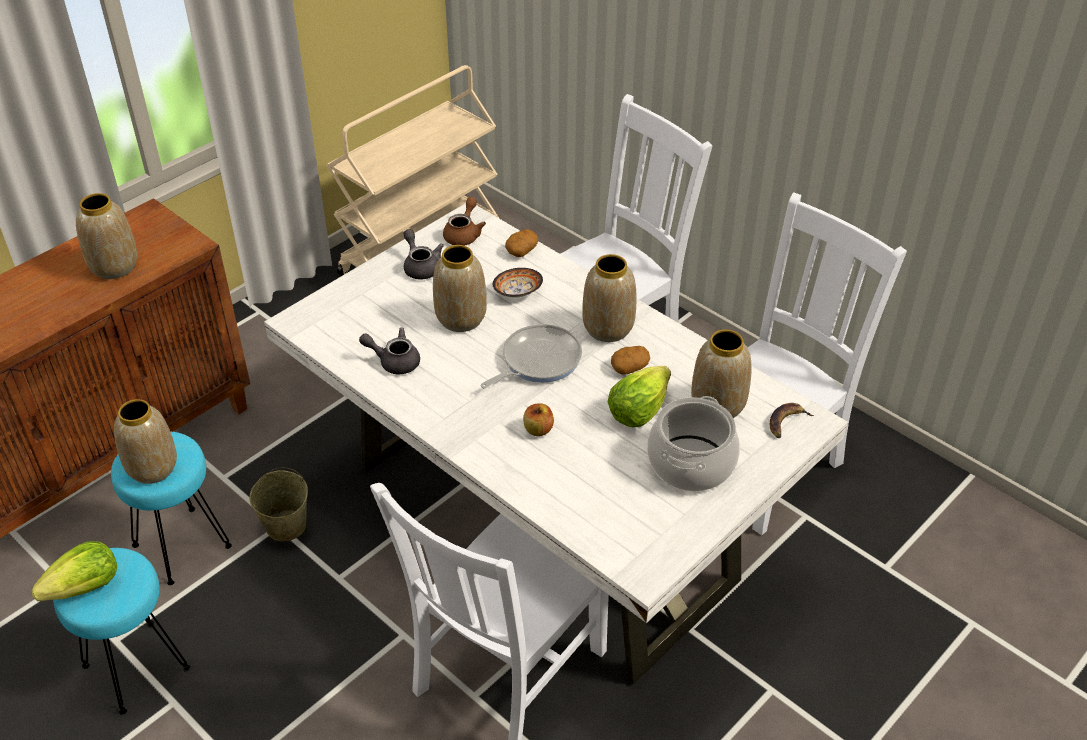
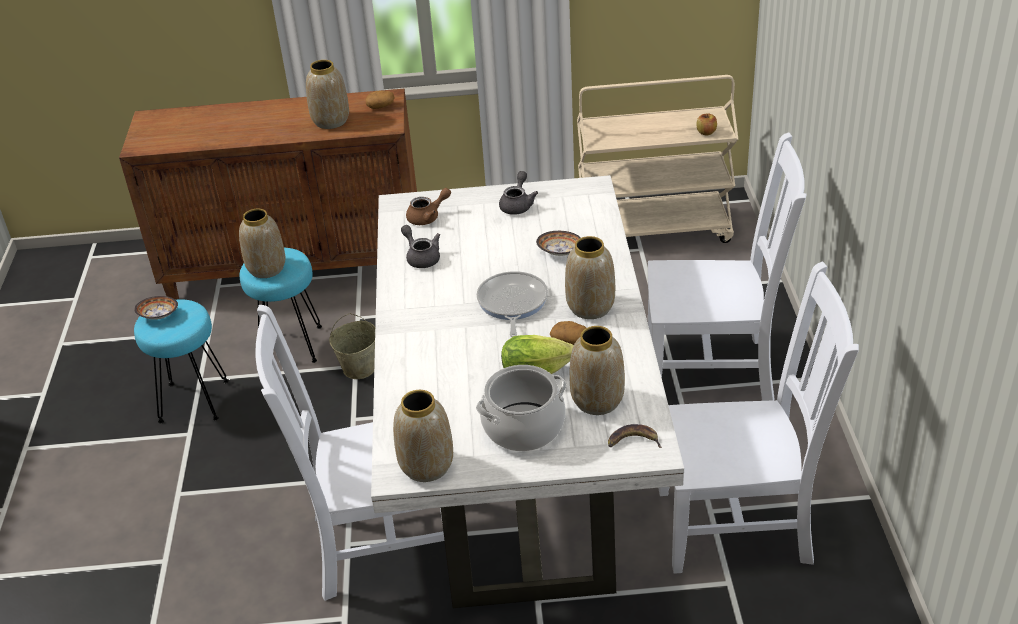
camera: 45 degrees right, 5 degrees down
(85, 588) = (159, 316): lettuce -> bowl
(460, 318) = (498, 251): vase -> vase (426, 465)
(464, 234) = (575, 196): brown teapot -> brown teapot (428, 217)
(521, 250) = (601, 225): potato -> potato (381, 106)
(537, 361) = (512, 303): frying pan -> frying pan turned 90 degrees counterclockwise
(538, 429) = (452, 347): apple -> apple (706, 132)

